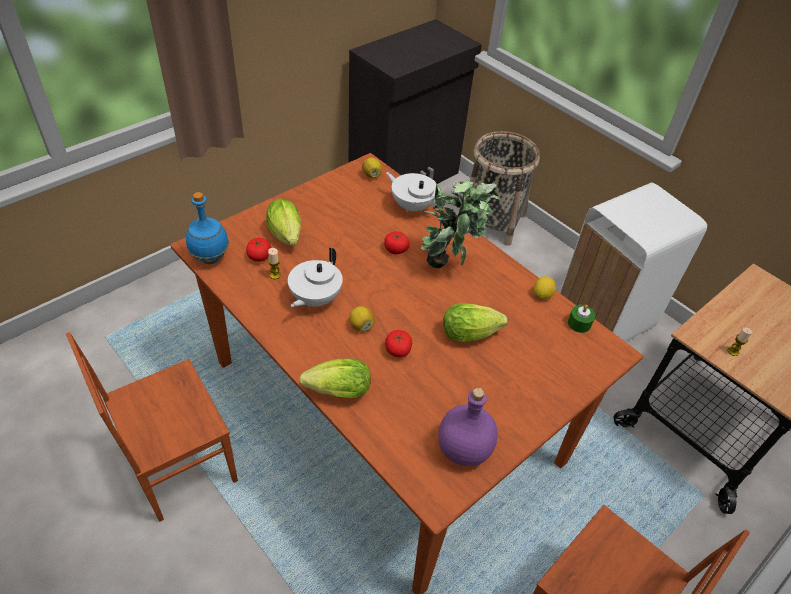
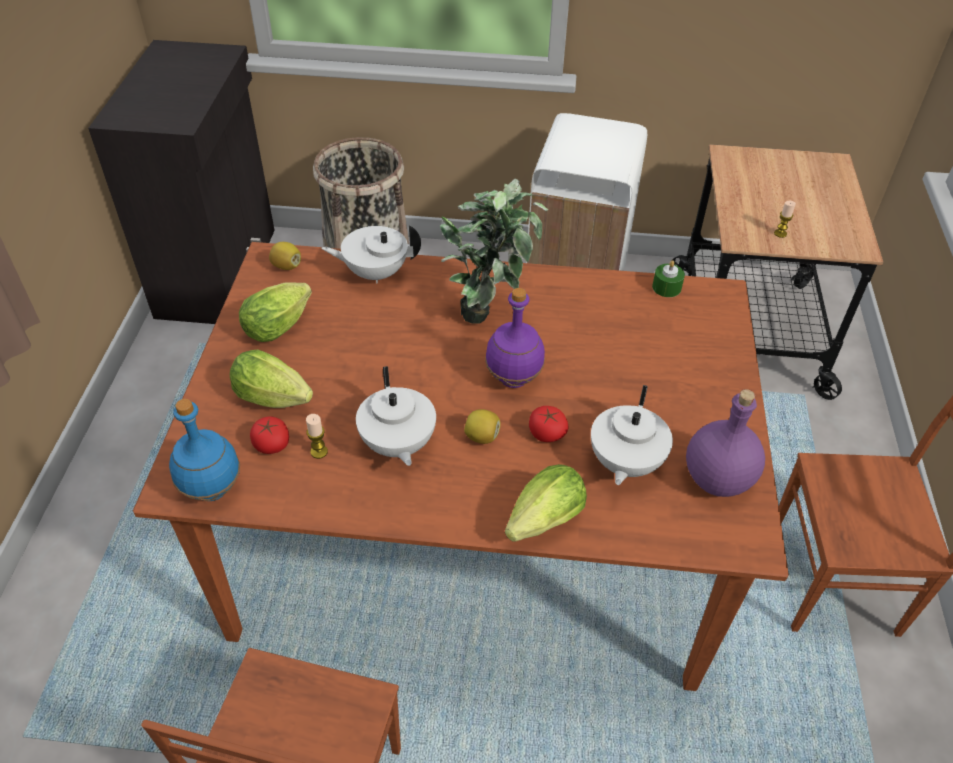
camera: 40 degrees left, 0 degrees up
(396, 249) = (416, 331): tomato -> none
(417, 309) = (513, 378): none -> purple bottle
(420, 398) = (624, 463): none -> white teapot
(473, 333) = (593, 364): lettuce -> lettuce (281, 325)
(542, 295) = (606, 282): lemon -> none

